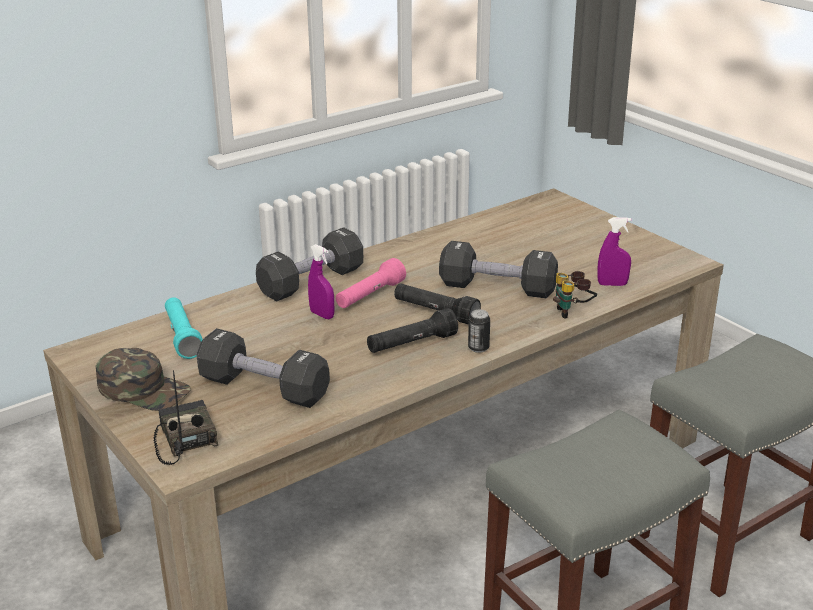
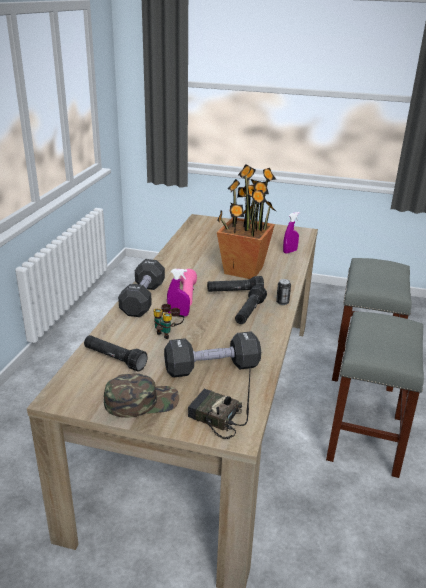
camera: 40 degrees left, 0 degrees up
(182, 336) = (114, 359): turquoise flashlight -> black flashlight
(497, 288) = (243, 270): black dumbbell -> potted plant
(573, 312) = (294, 270): binoculars -> binoculars (168, 333)

